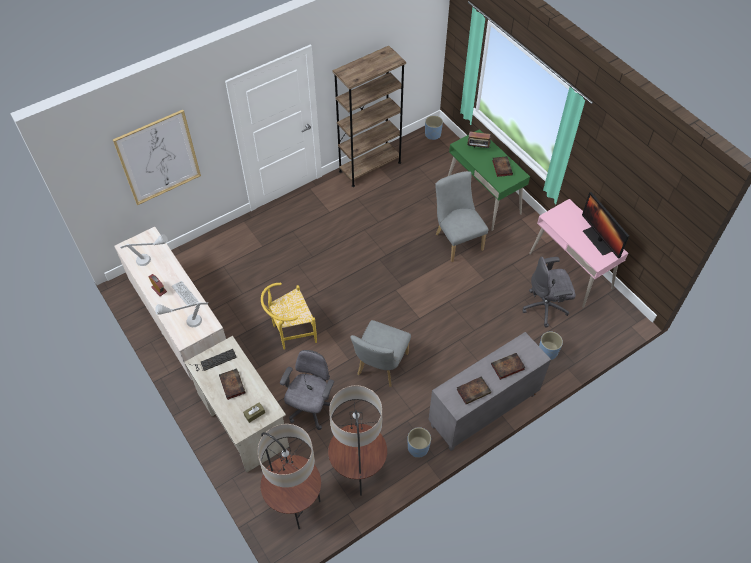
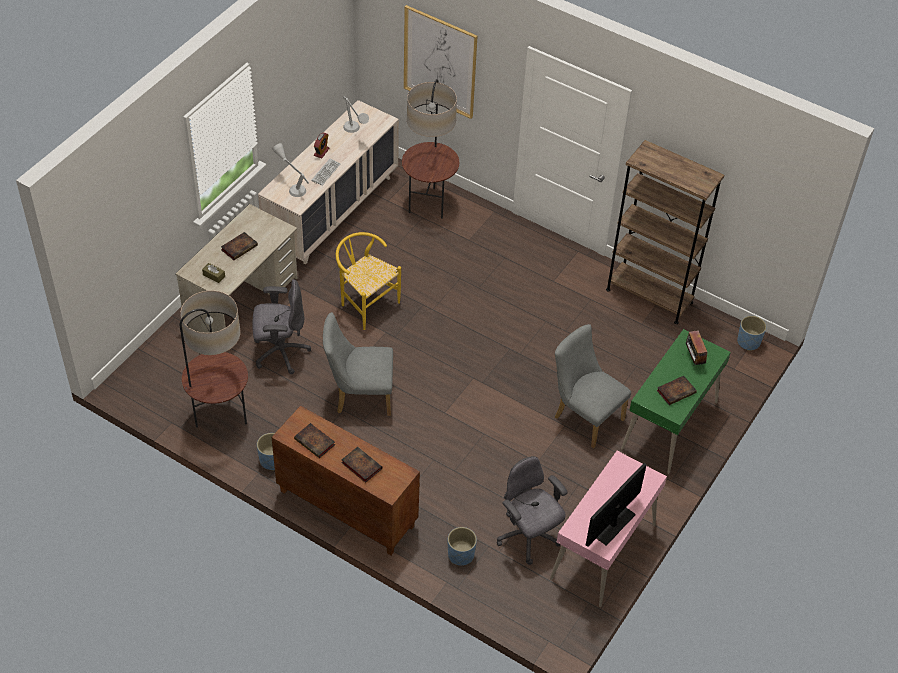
camera: 65 degrees right, 5 degrees down
(214, 361) = (260, 224): keyboard -> none
(295, 505) = (165, 377): floor lamp -> floor lamp (429, 203)
(456, 239) = (584, 416): grey chair -> grey chair turned 90 degrees counterclockwise
(483, 411) = (345, 509): grey cabinet -> brown cabinet

